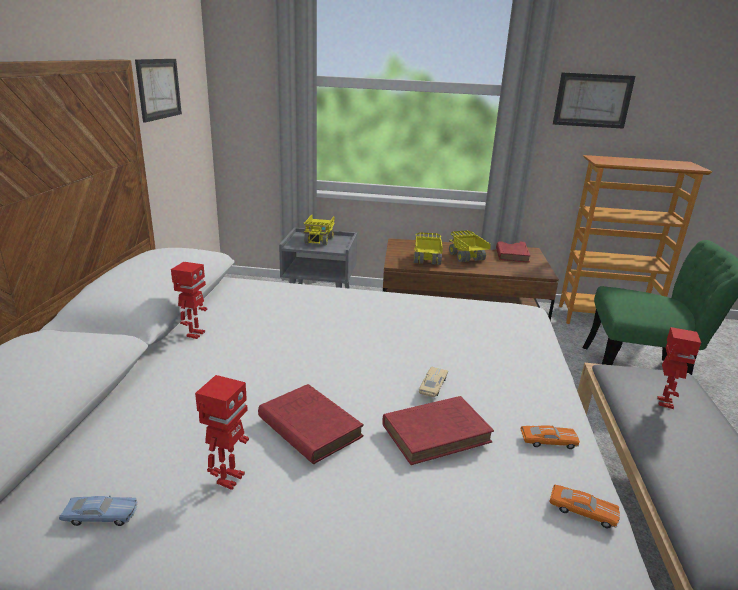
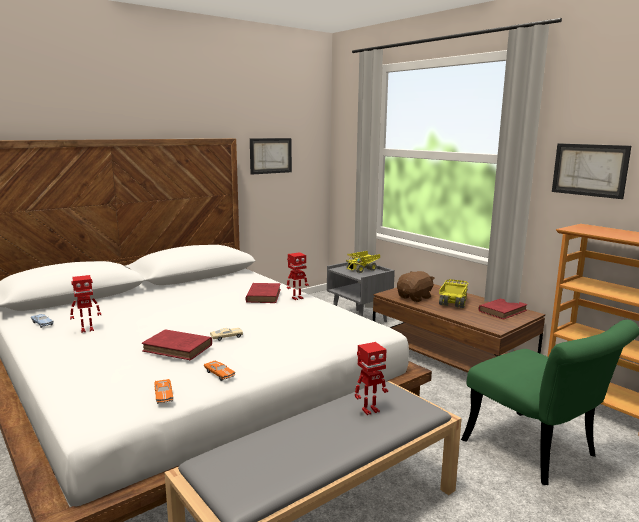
camera: 45 degrees right, 10 degrees down
(194, 334) = (184, 287): toy robot -> toy robot (297, 298)
(308, 426) = (142, 327): red book -> red book (264, 295)
(426, 260) = (415, 297): toy truck -> brown plush toy

